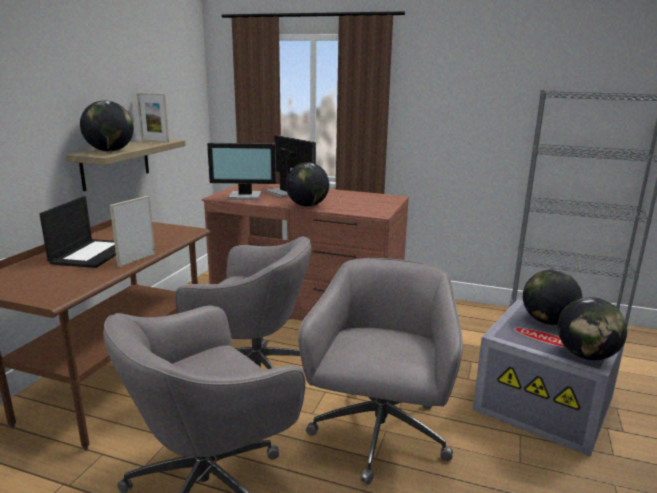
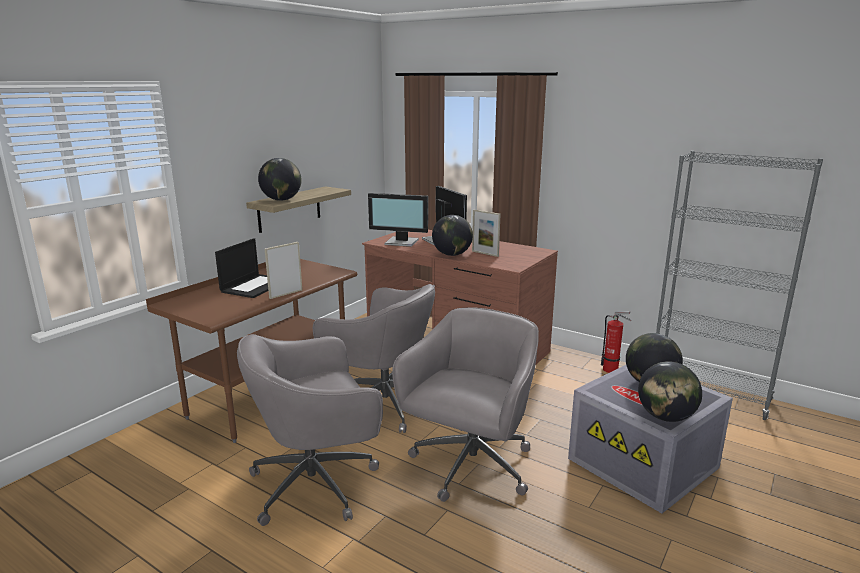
camera: 15 degrees right, 0 degrees up
(155, 141) = (324, 190): picture frame -> picture frame (485, 253)
(467, 311) = (612, 370): none -> fire extinguisher

